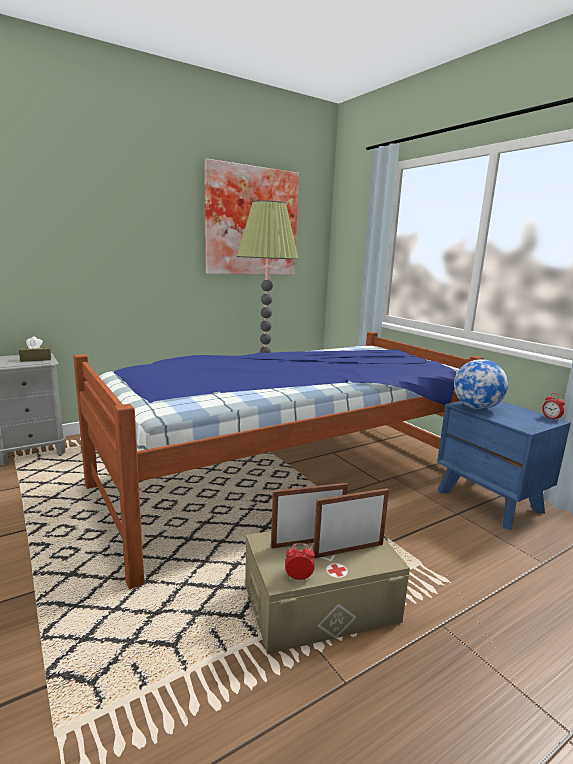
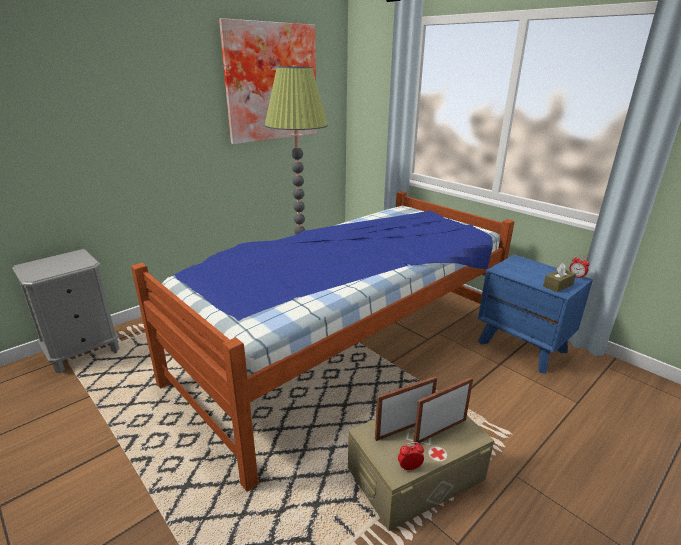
camera: 10 degrees left, 10 degrees up
(36, 359) = (74, 262): brown tissue box -> brown tissue box (558, 285)
(476, 408) = (513, 271): globe -> none

